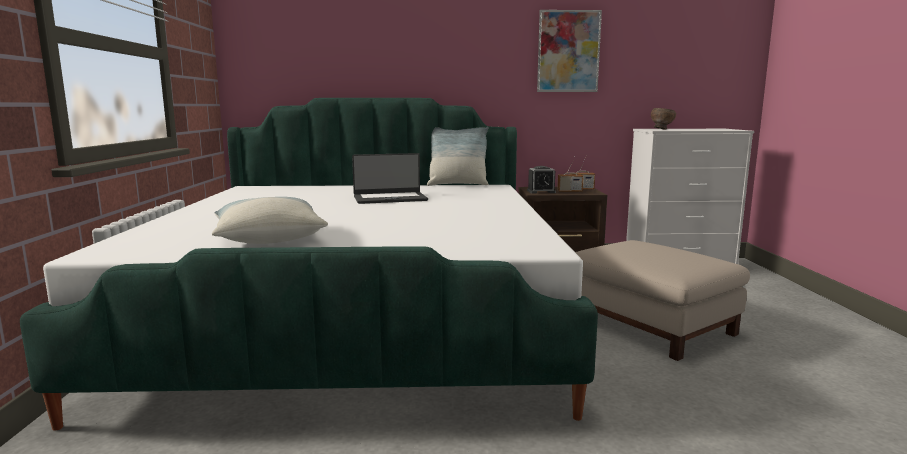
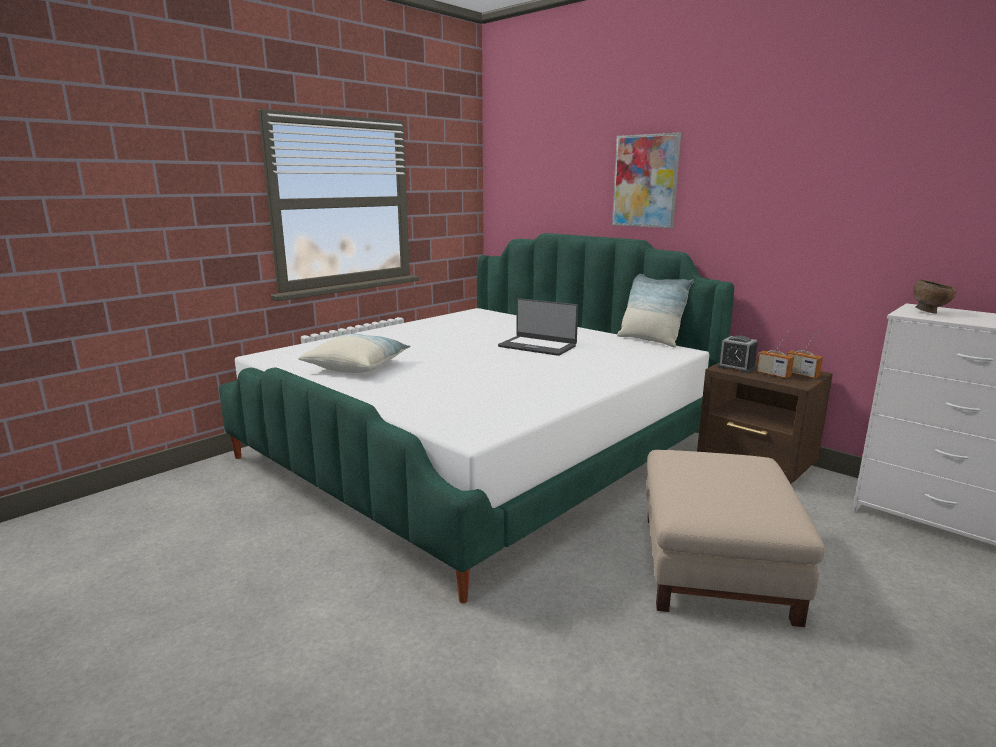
camera: 45 degrees right, 5 degrees up
(568, 51) = (820, 188): picture -> picture (645, 181)

